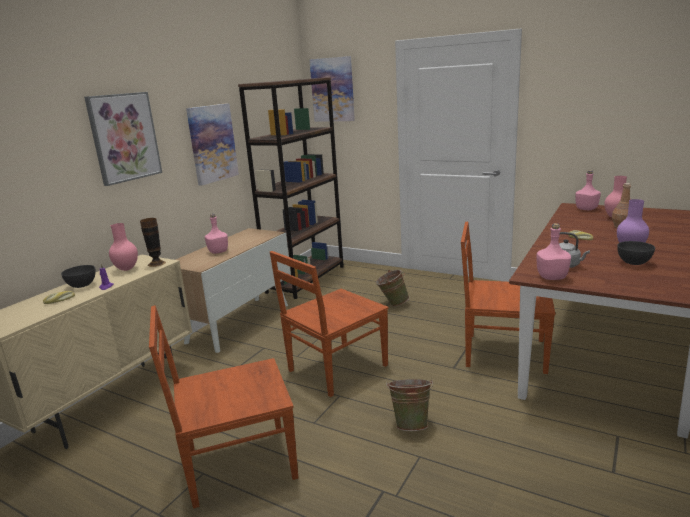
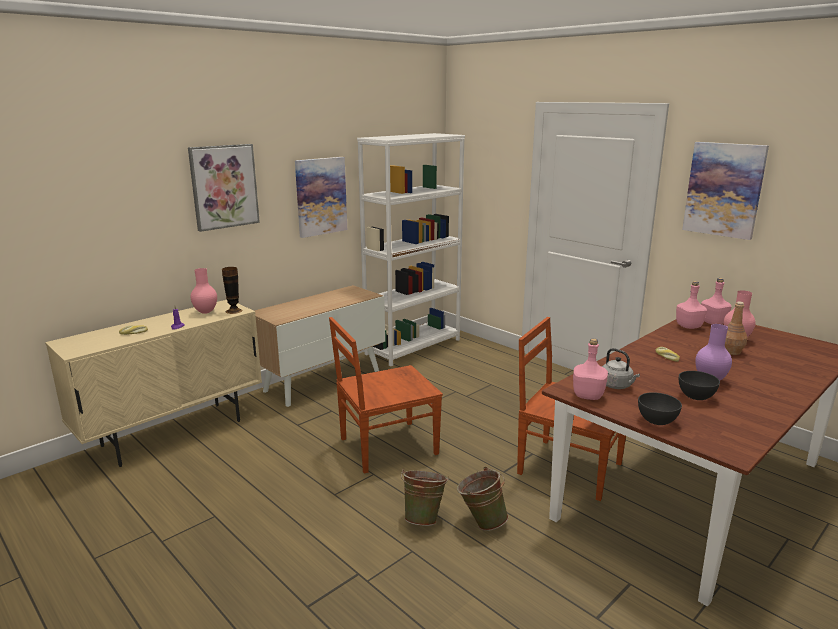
camera: 15 degrees right, 0 degrees up
(82, 285) = (160, 321): grey bowl -> grey bowl (656, 421)
(218, 251) = (306, 306): pink bottle -> pink bottle (688, 326)
(237, 464) = (247, 515): brown chair -> none
(306, 279) = (413, 347): brown bookcase -> white bookcase
(333, 90) = (470, 147): picture -> picture (724, 189)
(392, 304) = (484, 390): green bucket -> green bucket (481, 522)

